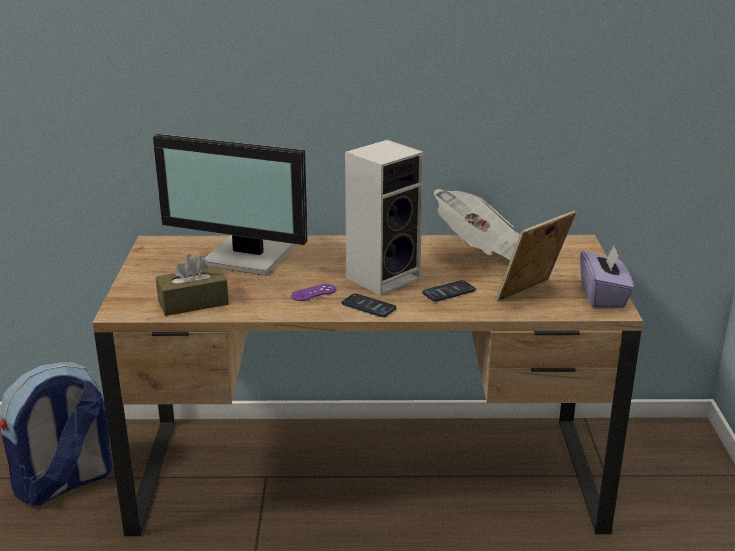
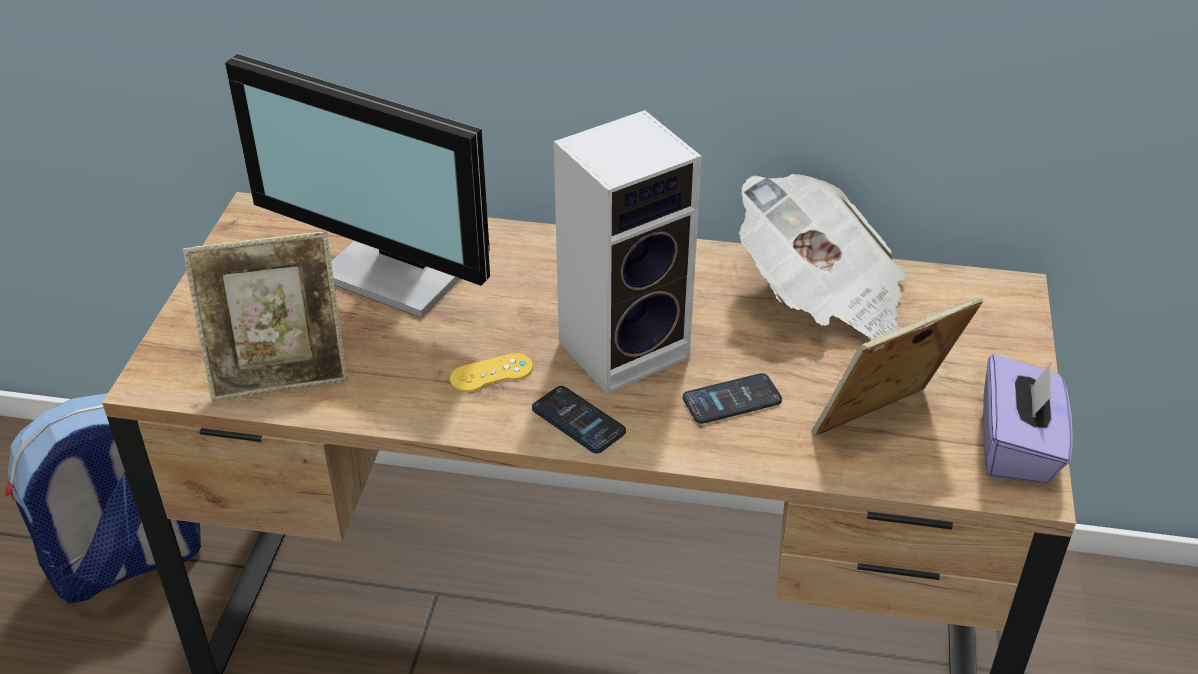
camera: 10 degrees right, 15 degrees up
(193, 303) = (280, 374): brown tissue box -> picture frame
(313, 293) = (491, 373): purple game controller -> yellow game controller

